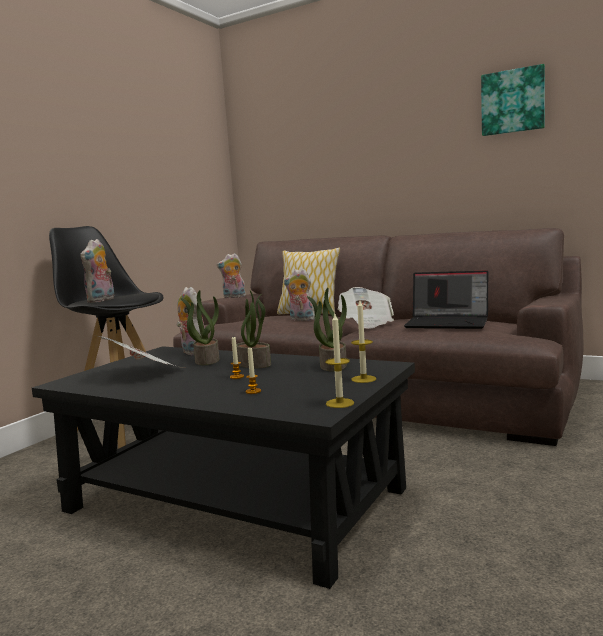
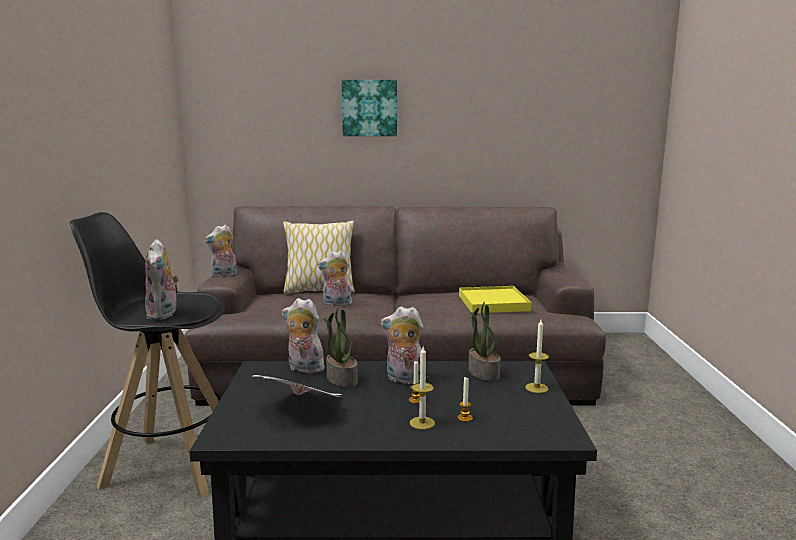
camera: 30 degrees left, 5 degrees up
(254, 364) = (404, 380): potted plant -> plush toy
(340, 403) = (562, 421): candle -> candle (422, 423)
(366, 323) = (415, 306): newspaper -> none
(448, 323) = (493, 303): laptop -> yellow tray
(513, 101) = (507, 85): picture -> picture (369, 108)

